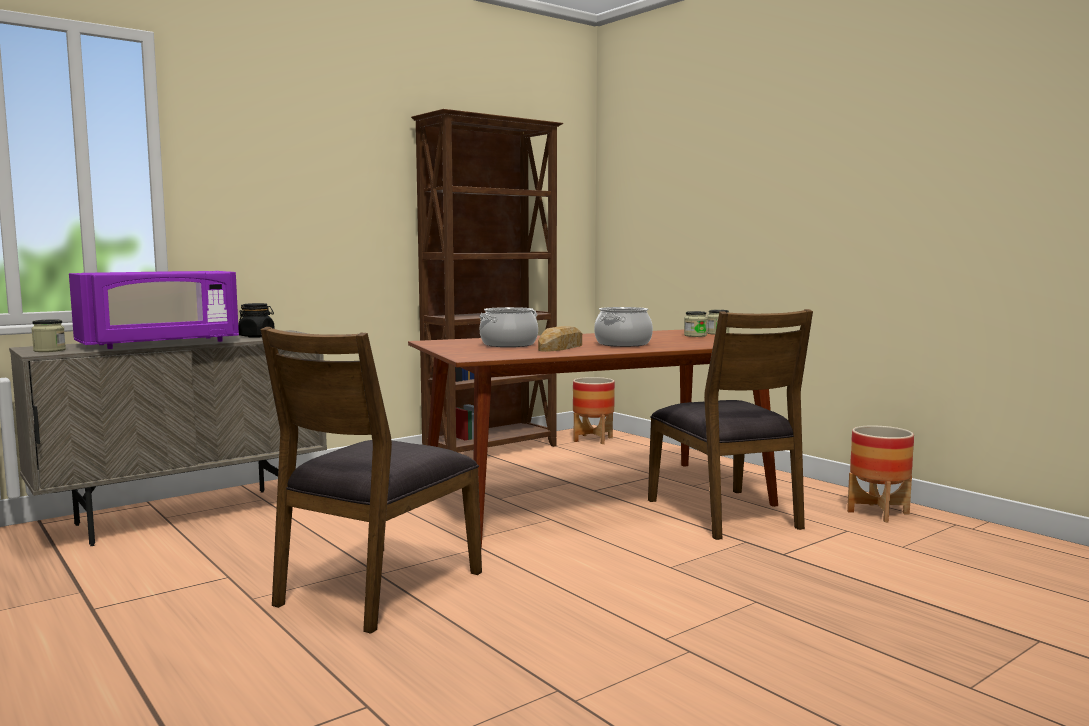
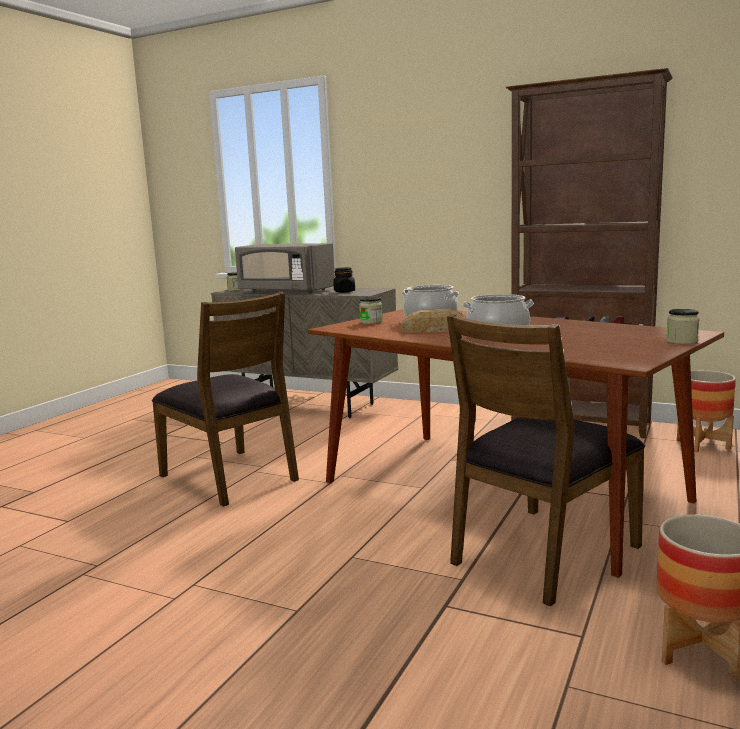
camera: 65 degrees right, 5 degrees up
(160, 343) = (285, 291): purple microwave -> grey microwave
(377, 588) = (231, 477): brown chair -> brown chair turned 135 degrees counterclockwise
(695, 335) = (634, 339): jar -> jar (371, 322)

